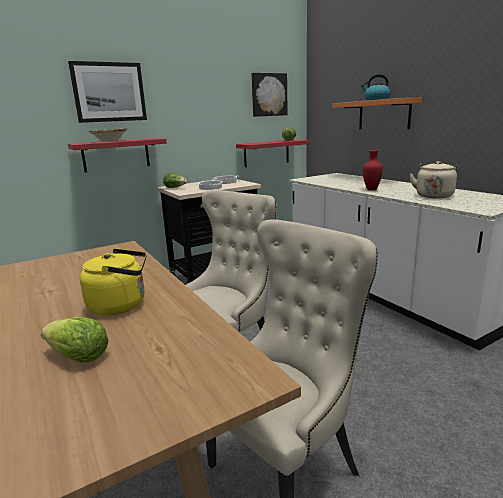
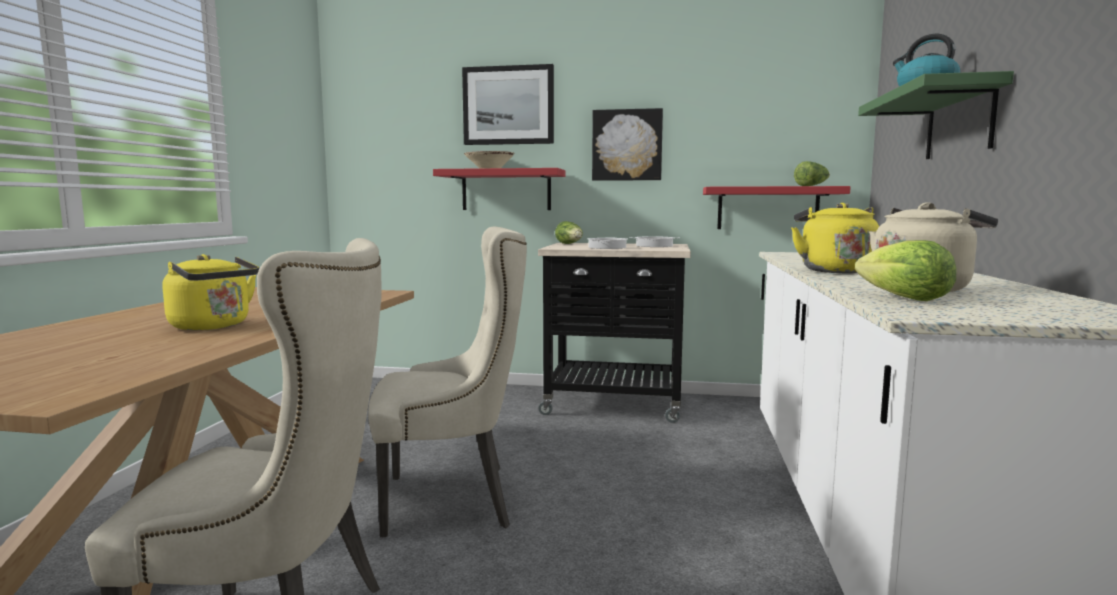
camera: 40 degrees right, 10 degrees down
(78, 357) = (70, 344): lettuce -> lettuce (904, 298)
(268, 95) = (781, 104): picture -> picture (627, 145)
(371, 189) = (833, 270): red vase -> yellow kettle
(384, 114) = (959, 122): orange shelf -> green shelf

